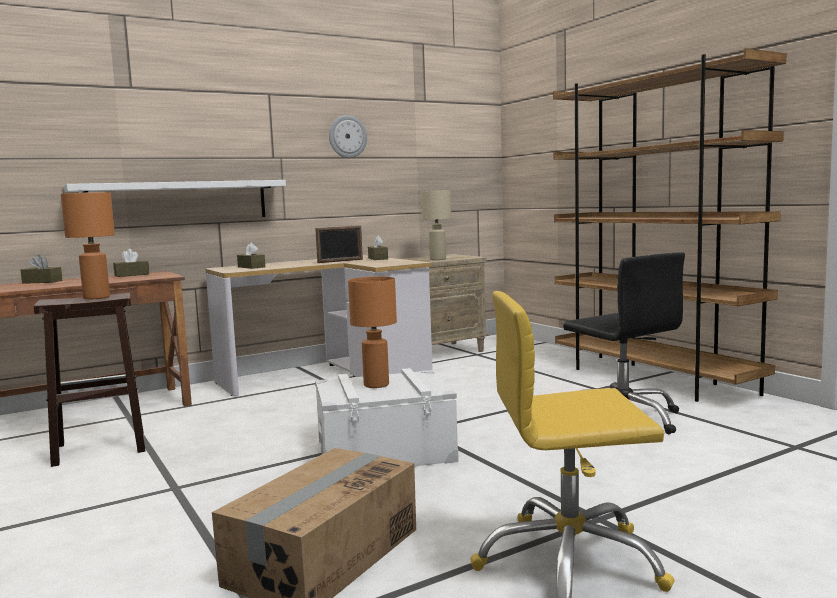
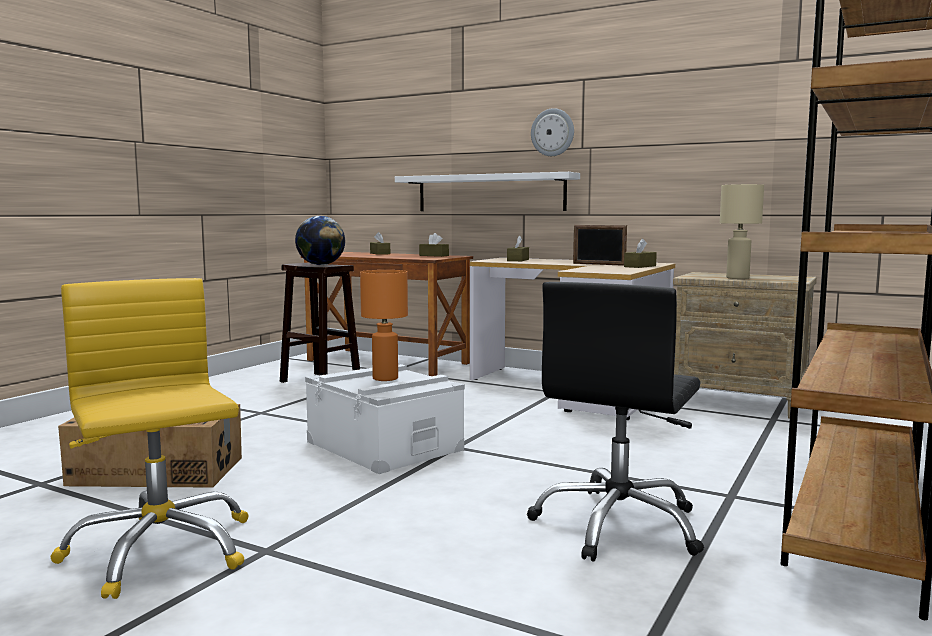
camera: 60 degrees right, 0 degrees up
(96, 298) = (321, 265): orange table lamp -> globe
(347, 136) = (670, 119): wall clock -> wall clock (552, 132)

